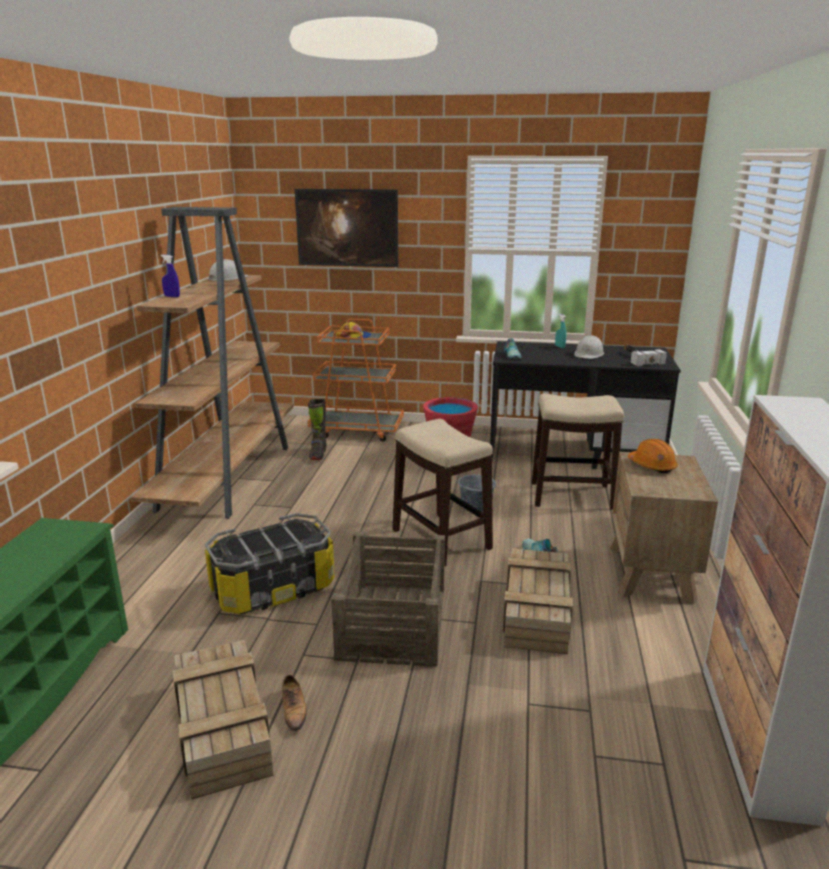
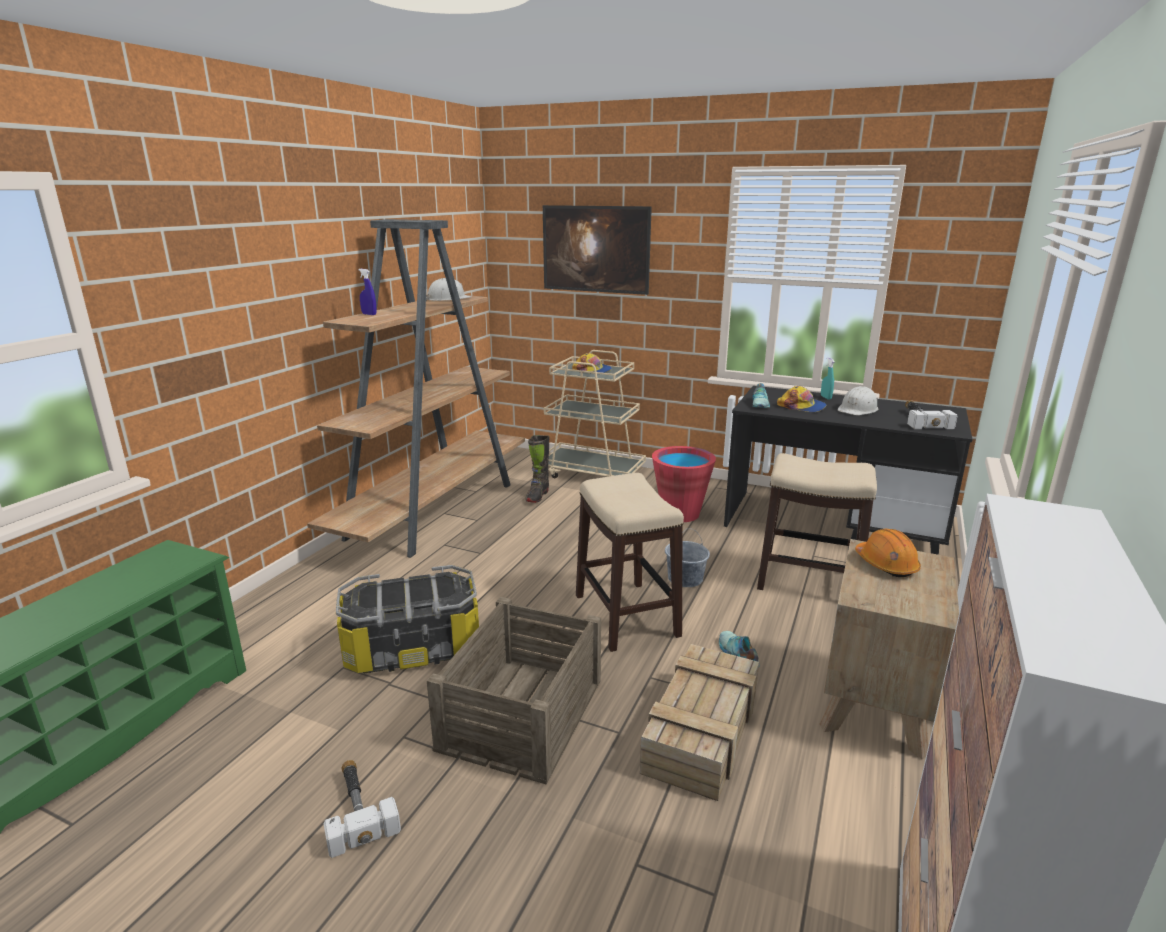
camera: 15 degrees right, 0 degrees up
(221, 727) = (271, 812): crate -> none
(294, 710) = (357, 808): shoe -> hammer
(357, 430) = (592, 473): orange cart -> beige cart
(545, 355) = (802, 406): none -> cap

